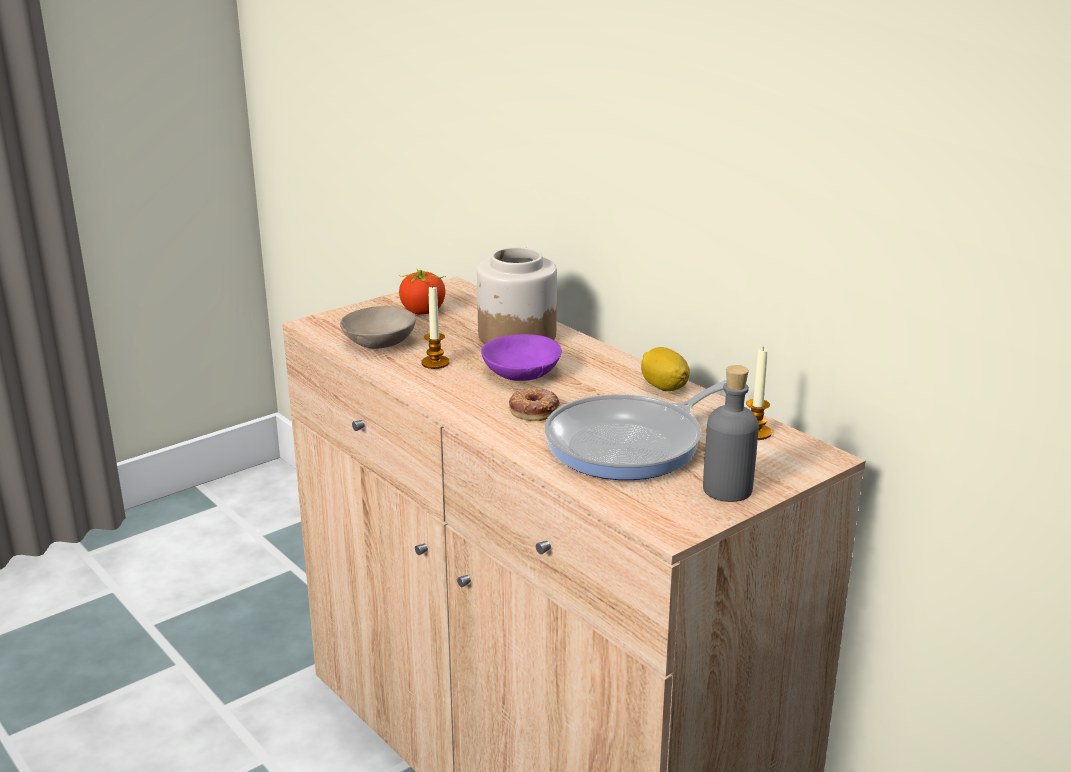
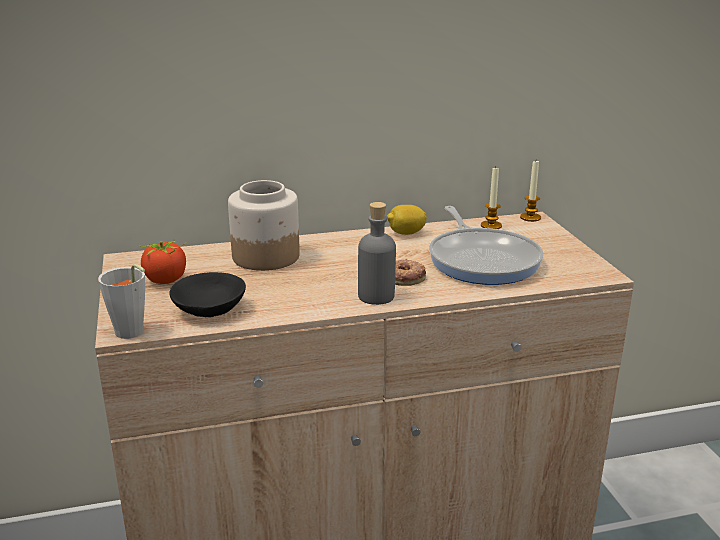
camera: 65 degrees left, 0 degrees up
(311, 328) = (132, 334): none -> grey cup
(382, 342) = (210, 308): beige bowl -> black bowl
(435, 363) = (281, 295): candle -> candle (530, 218)
(520, 373) = (335, 269): purple bowl -> none
(727, 489) = (560, 249): grey bottle -> grey bottle (376, 296)

